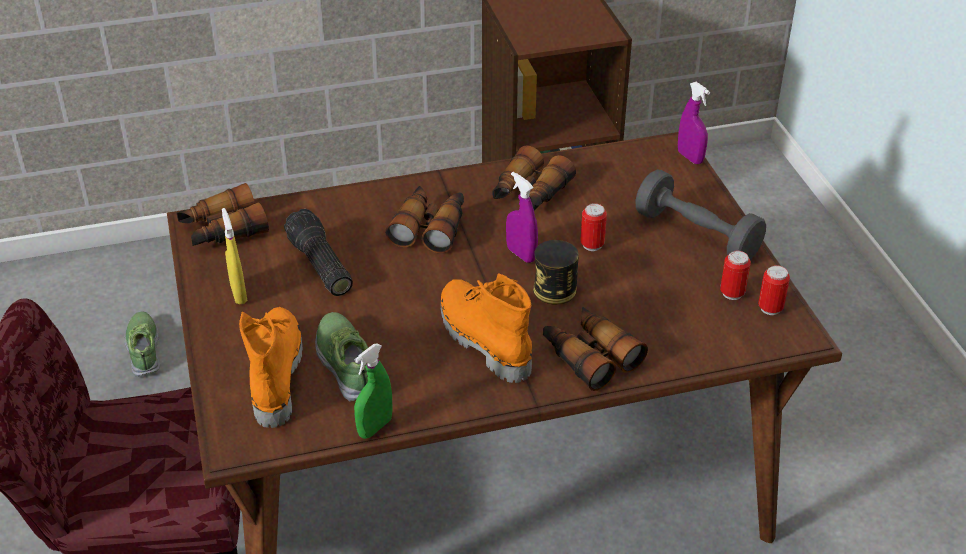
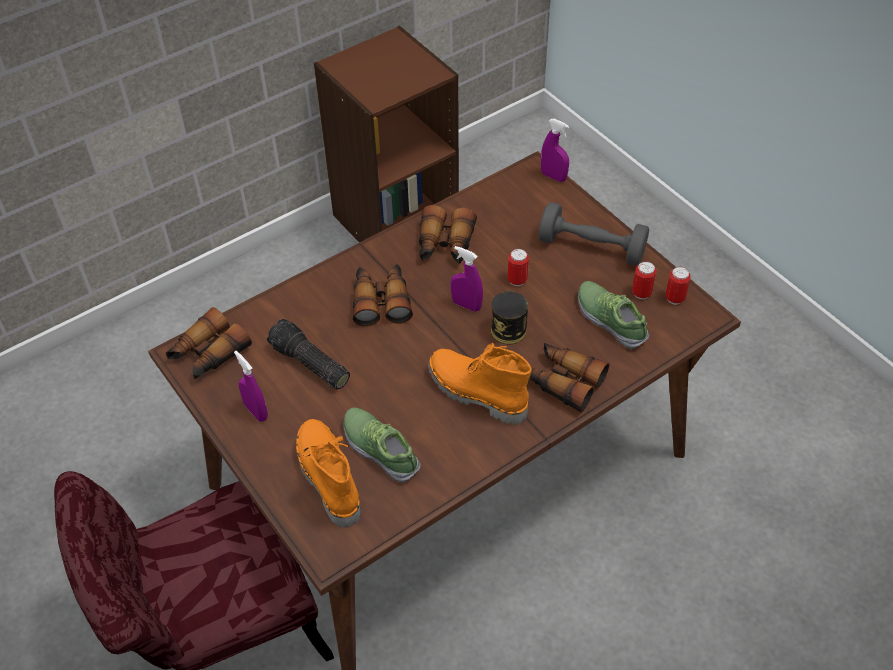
camera: 20 degrees left, 10 degrees up
(144, 350) = (116, 449): shoe -> shoe (611, 319)
(238, 294) = (256, 411): yellow spray bottle -> purple spray bottle
(375, 427) = (432, 498): green spray bottle -> none

